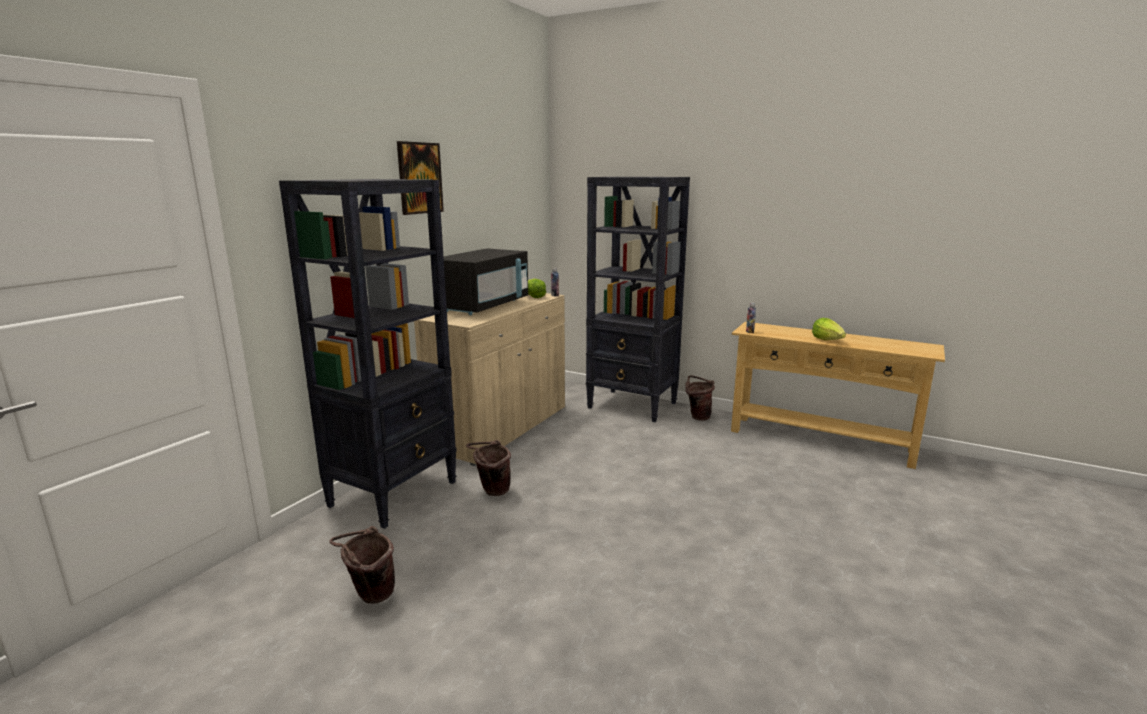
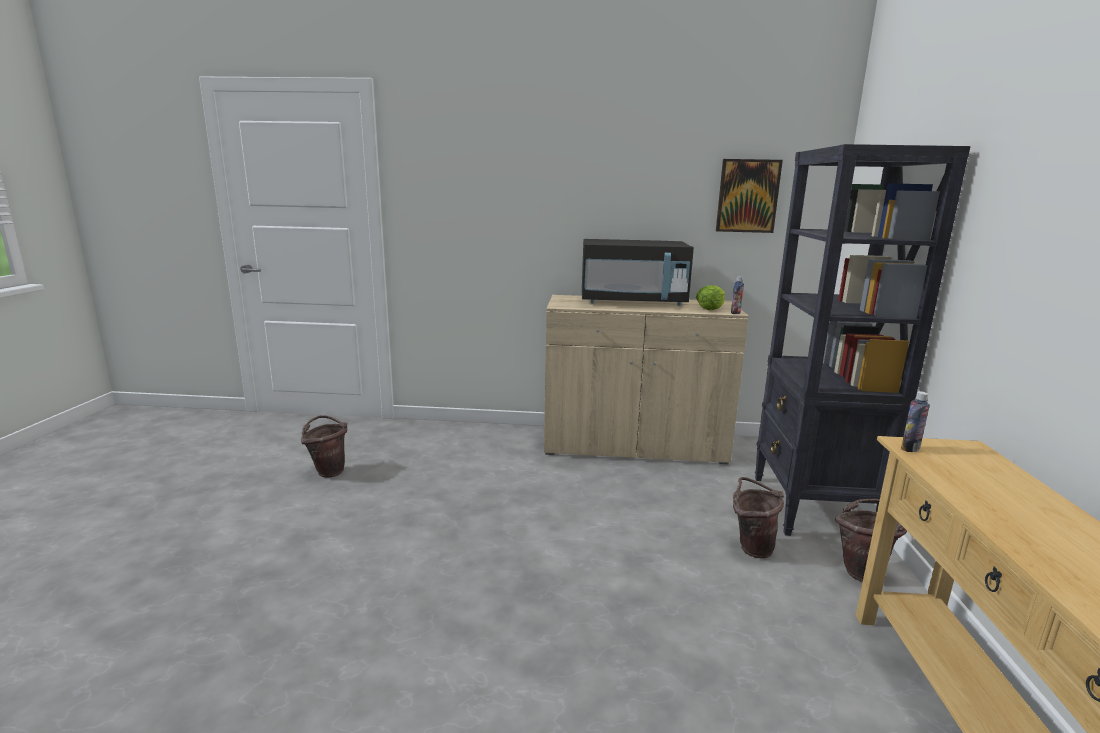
camera: 65 degrees right, 0 degrees up
(394, 493) = (471, 437): black bookcase -> none
(419, 178) = (584, 154): picture -> picture (747, 196)
(491, 491) = (505, 474): brown bucket -> brown bucket (751, 547)
(828, 340) = (1020, 531): lettuce -> none

